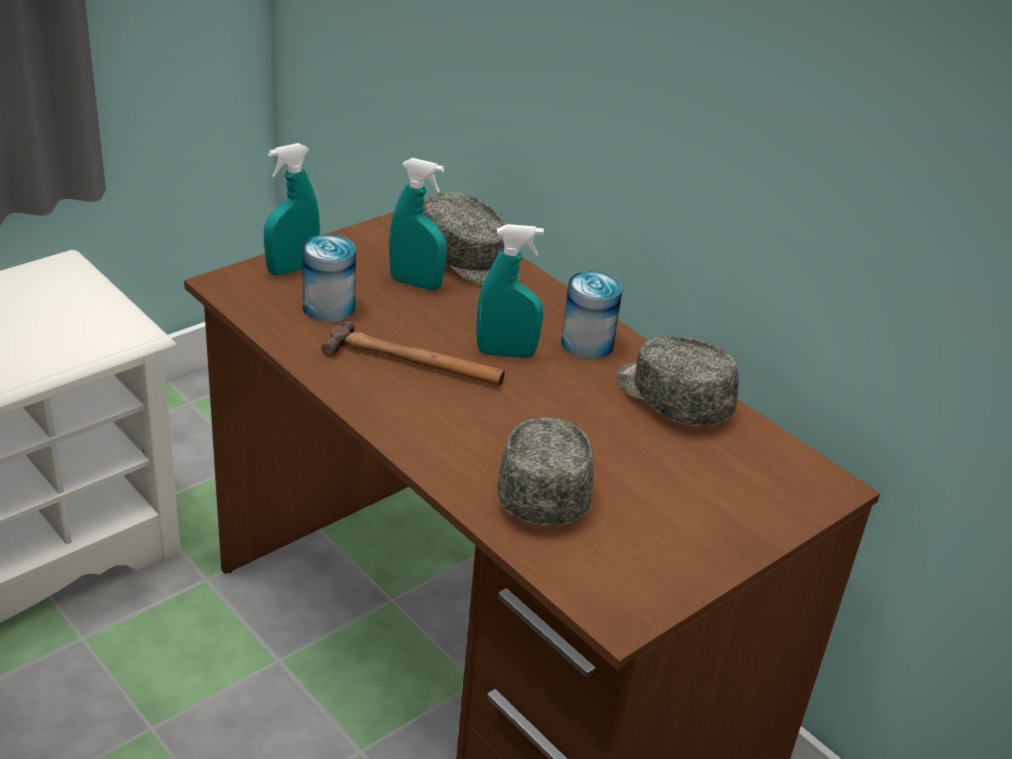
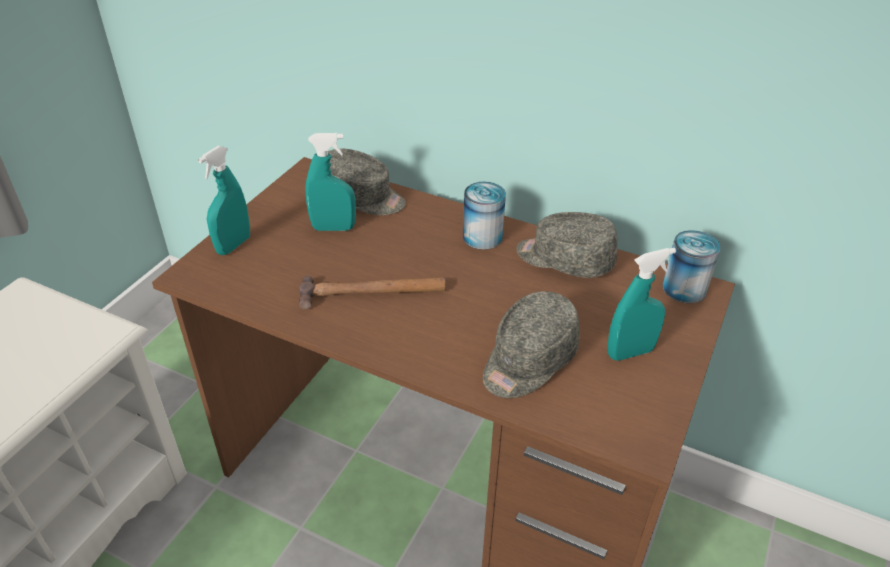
camera: 20 degrees left, 5 degrees up
(329, 307) = (281, 268): can -> can (684, 289)
(506, 353) = (432, 262): turquoise spray bottle -> turquoise spray bottle (630, 352)
(544, 487) = (528, 361): grey cap -> grey cap turned 120 degrees counterclockwise

